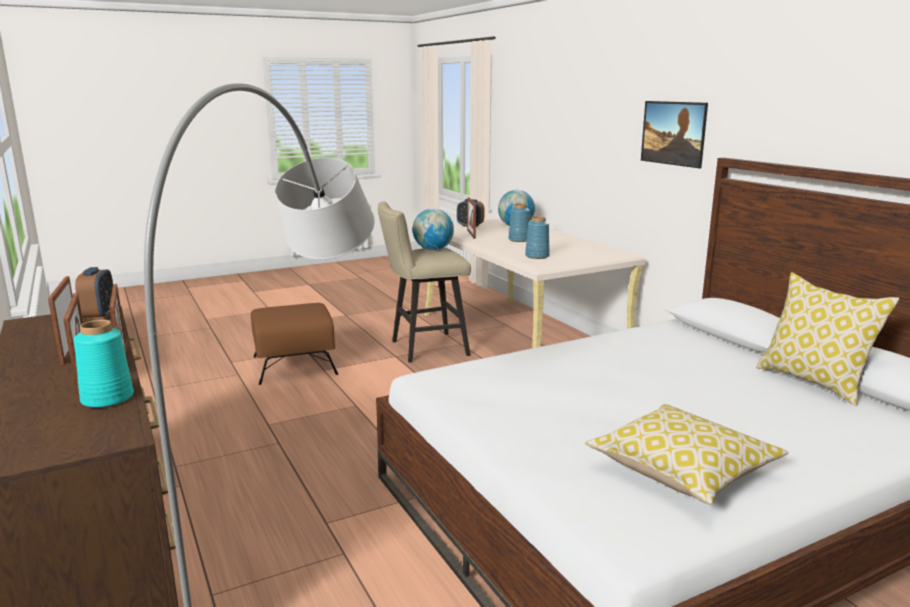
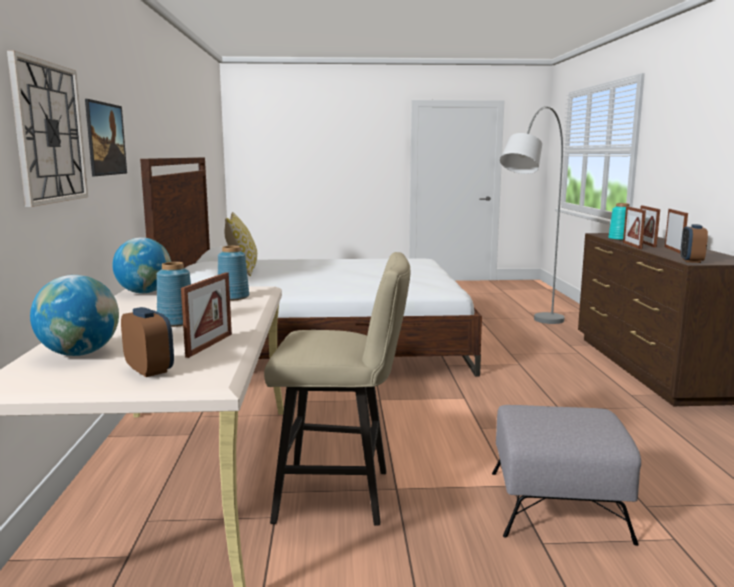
camera: 155 degrees left, 5 degrees down
(294, 365) = (558, 505): brown ottoman -> grey ottoman
(433, 249) = (320, 338): globe -> globe (144, 292)
(601, 126) = (49, 133): none -> wall clock
(682, 471) = (375, 263): pillow -> none

